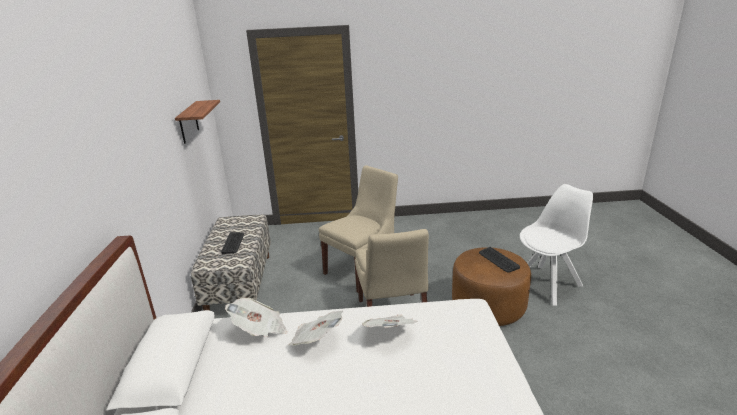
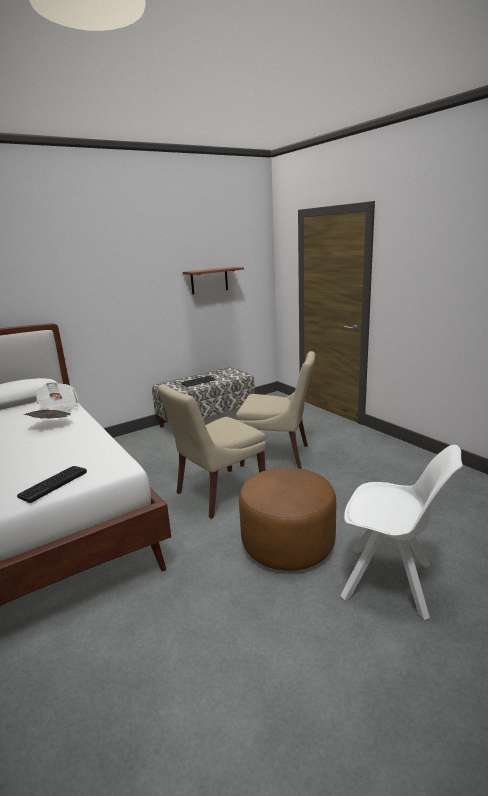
camera: 60 degrees right, 5 degrees down
(390, 333) = (67, 444): newspaper -> none
(498, 260) = (294, 488): keyboard -> keyboard (53, 483)

